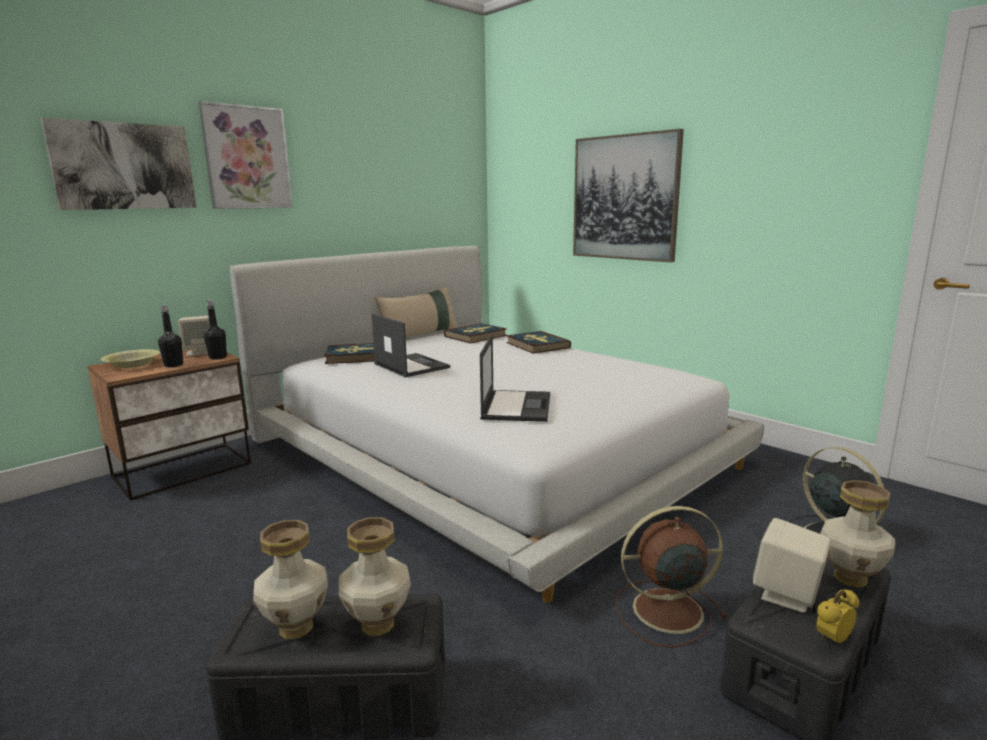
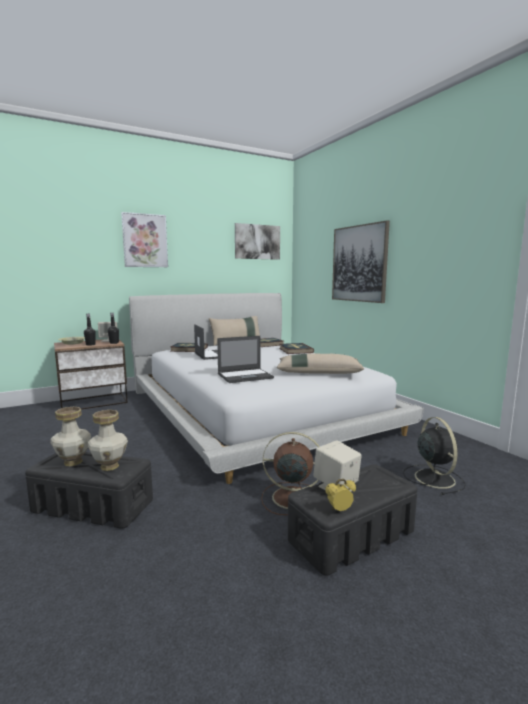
camera: 15 degrees right, 5 degrees down
(124, 166) = (81, 244): picture -> picture (257, 242)
(516, 406) = (245, 376): laptop -> laptop turned 45 degrees clockwise
(620, 386) = (318, 372): none -> beige pillow
(849, 577) = (385, 485): vase -> none

